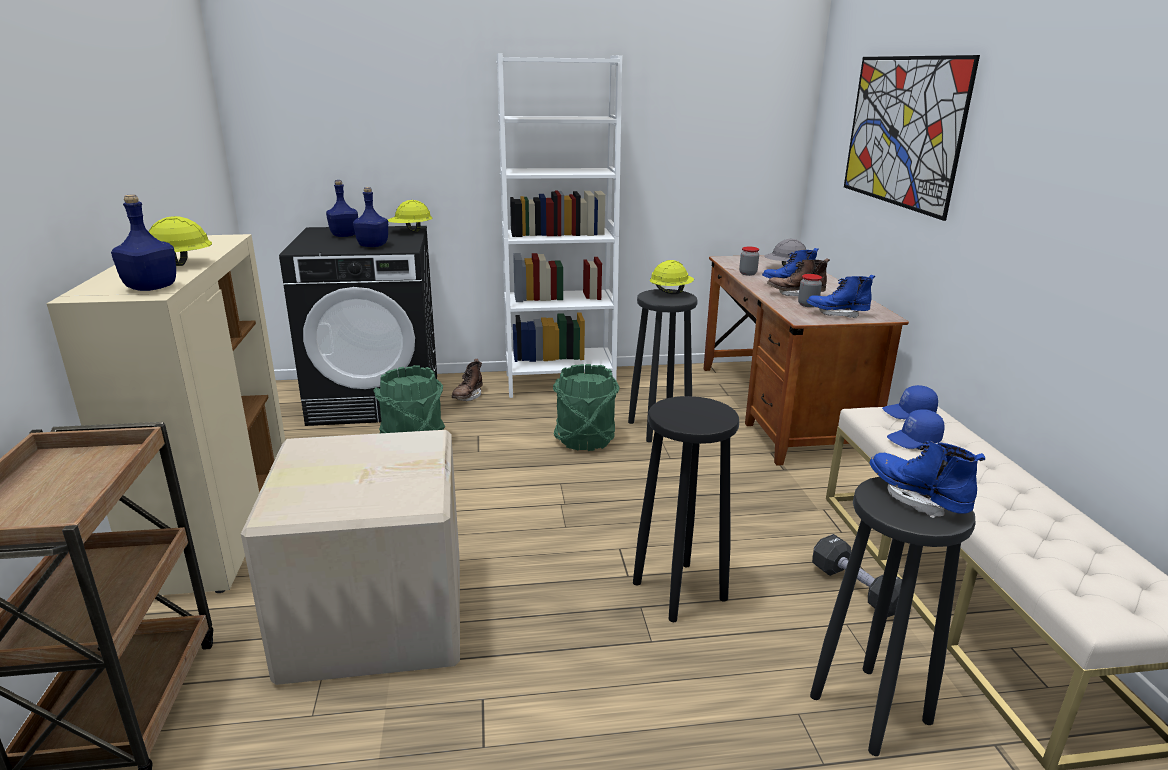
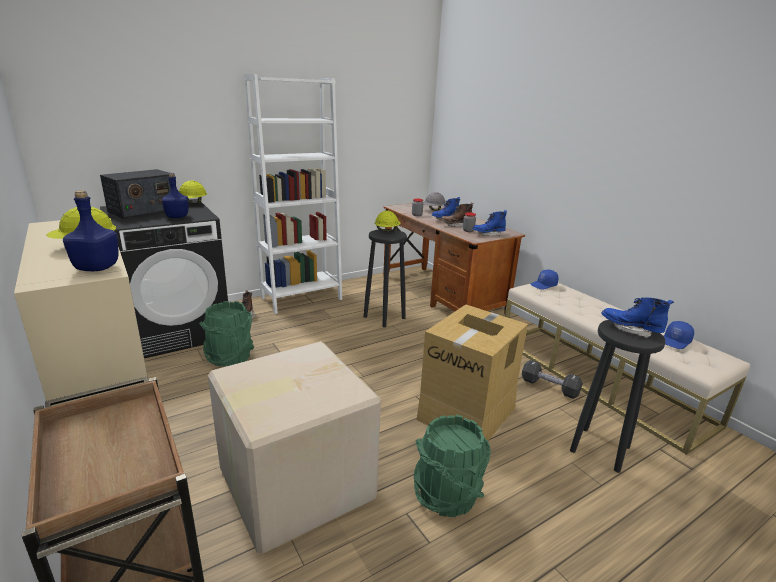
camera: 25 degrees left, 0 degrees up
(345, 235) = (143, 210): blue bottle -> radio
(585, 439) = (345, 332): green bucket -> green bucket (447, 495)
(680, 591) = (467, 413): black stool -> cardboard box
(902, 131) = (505, 127): picture -> none
(914, 440) = (559, 299): blue cap -> blue cap (675, 341)

